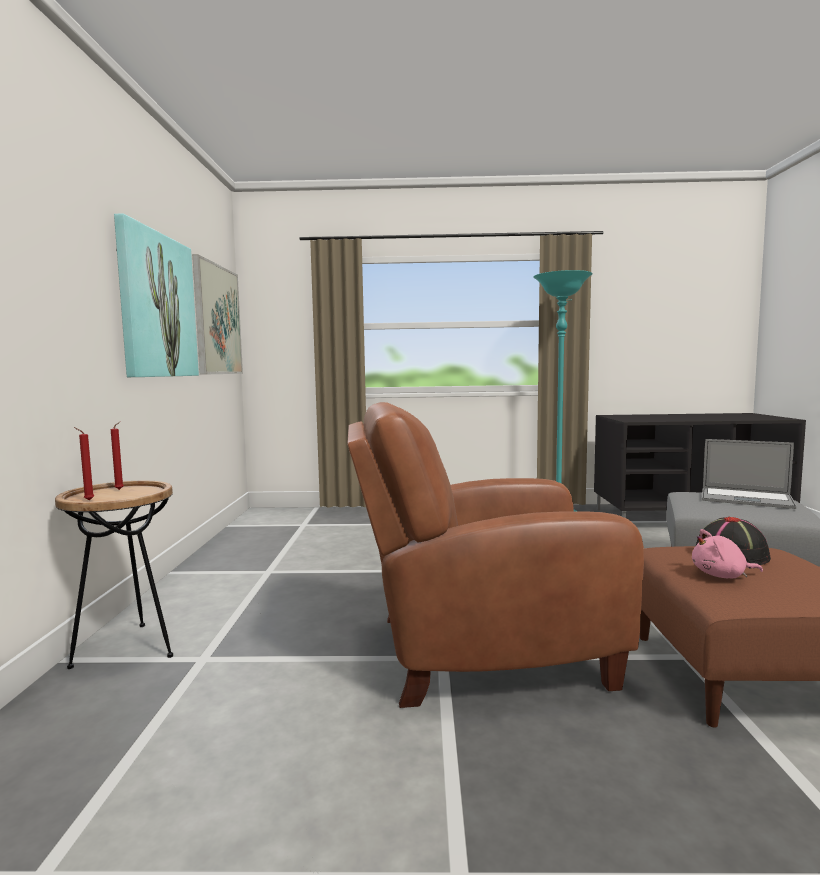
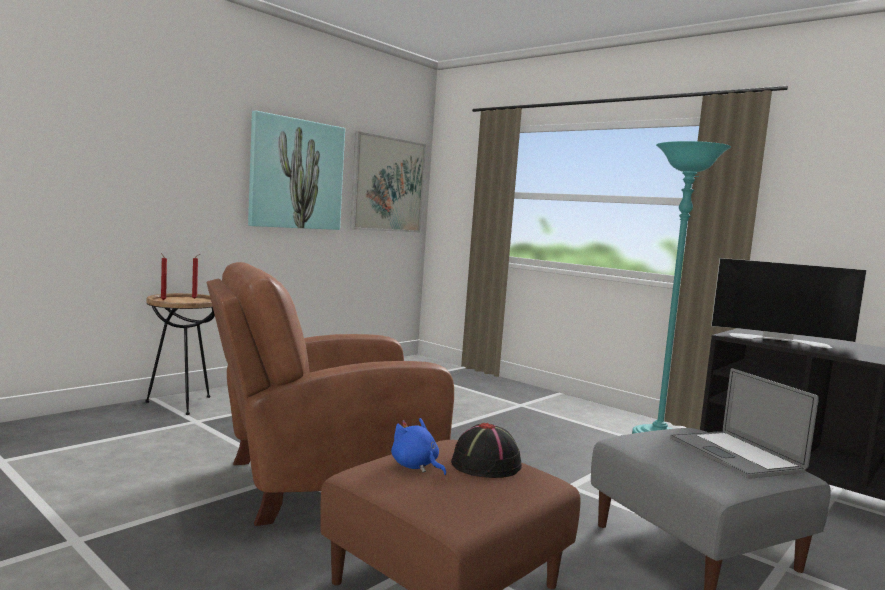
camera: 40 degrees right, 0 degrees up
(480, 651) = (321, 482): brown armchair -> brown armchair turned 60 degrees counterclockwise
(651, 418) = (779, 339): none -> television
(722, 575) = (416, 466): pink plush toy -> blue plush toy

